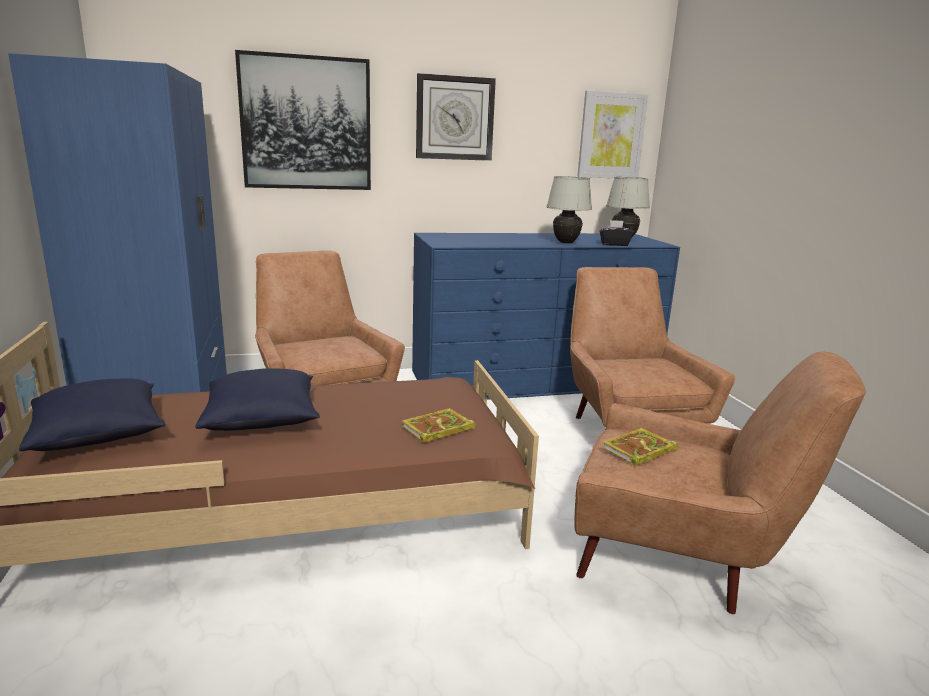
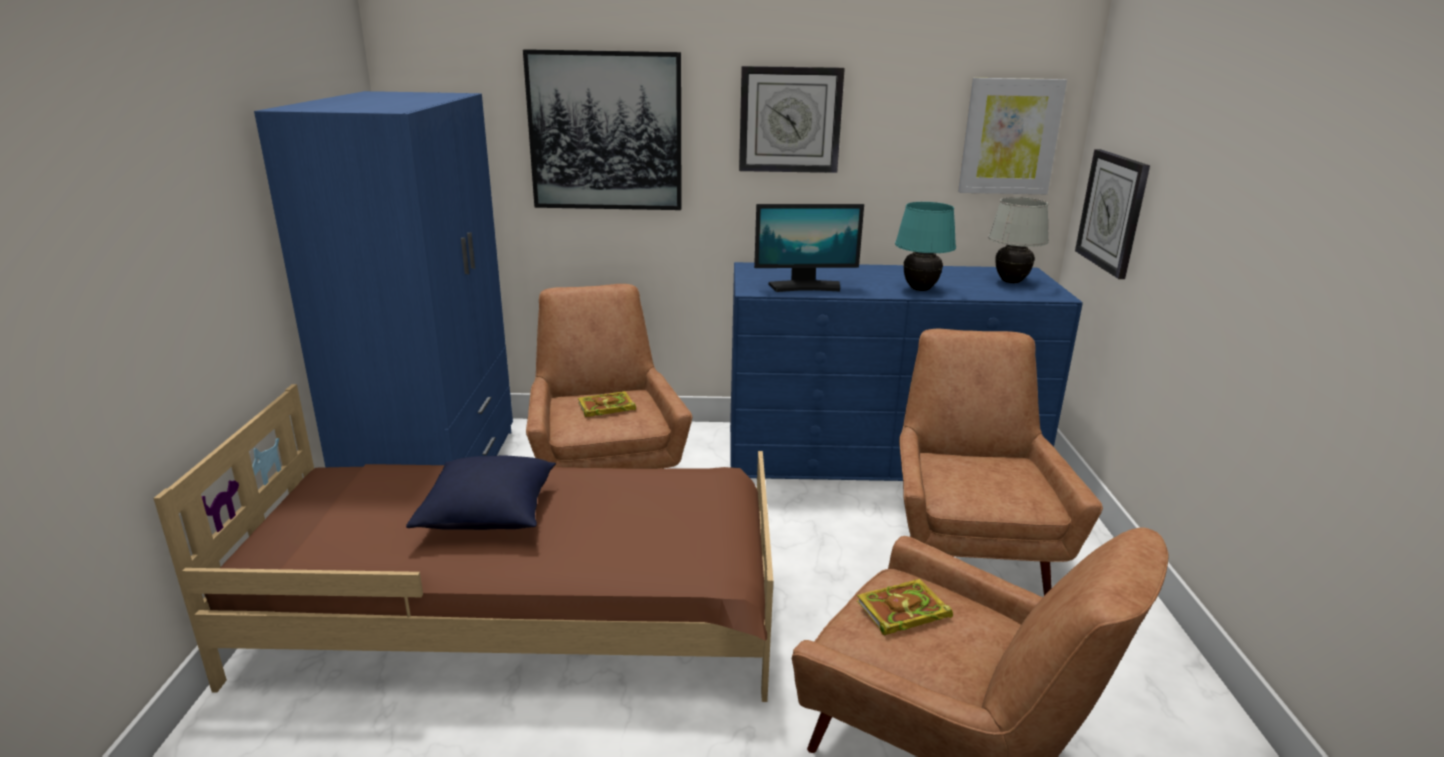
camera: 15 degrees right, 5 degrees up
(99, 436) = (327, 518): blue pillow -> none
(436, 429) = (670, 550): book -> book (605, 408)
(481, 242) = (805, 286): none -> monitor
(565, 243) = (919, 289): white table lamp -> turquoise table lamp
(614, 244) = (987, 294): black tissue box -> none
(692, 183) = (1112, 212): none -> wall clock

